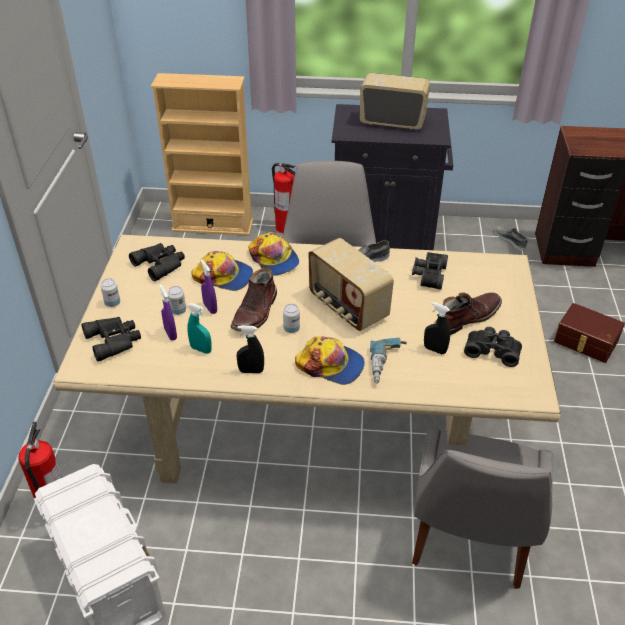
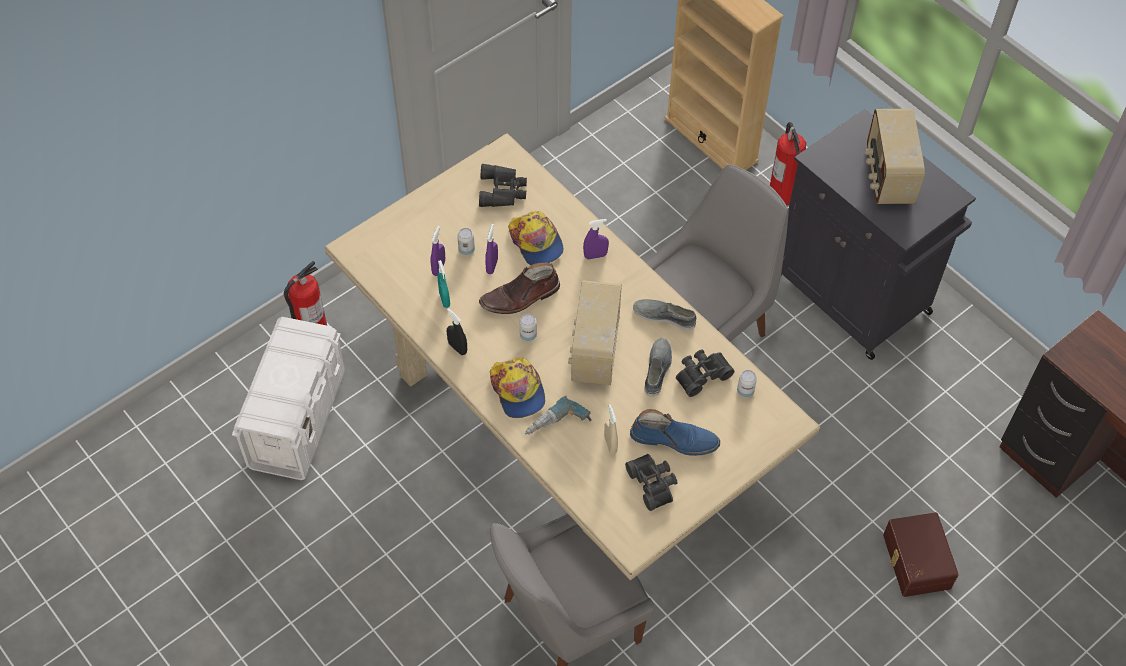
camera: 45 degrees right, 15 degrees up
(112, 303) = (429, 204): can -> can (745, 391)
(114, 340) = (396, 241): black binoculars -> none
(274, 259) = (595, 255): cap -> purple spray bottle
(392, 122) = (887, 176): radio -> radio turned 150 degrees counterclockwise
(434, 350) = (610, 444): black spray bottle -> beige spray bottle
(466, 318) = (674, 439): brown boot -> blue boot
(510, 239) = (1006, 392): grey shoe -> grey shoe (657, 369)

